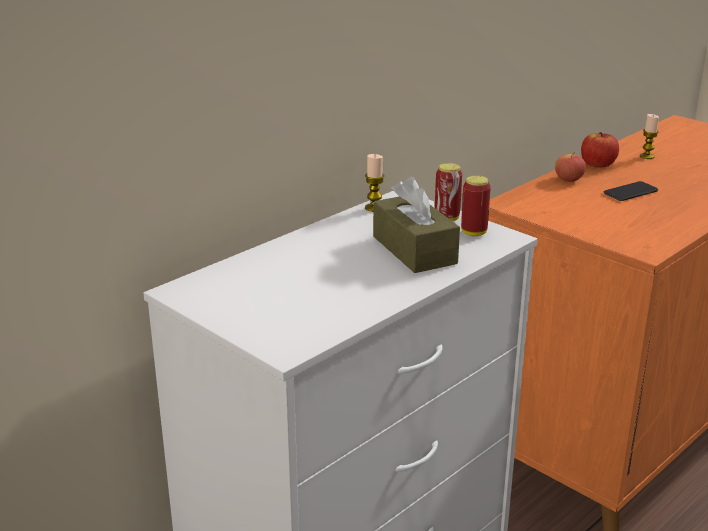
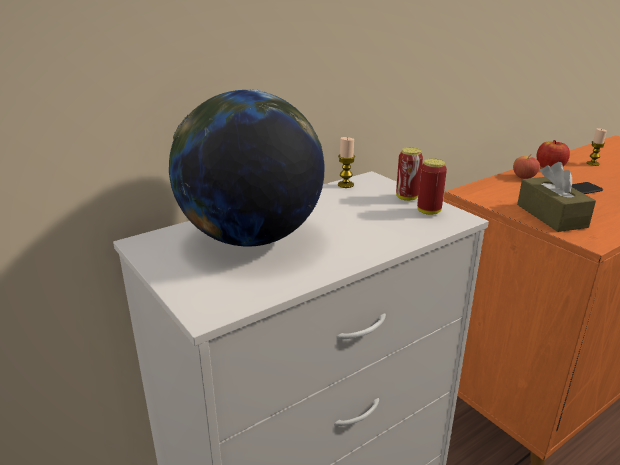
camera: 10 degrees right, 0 degrees up
(295, 277) = (251, 238): none -> globe
(414, 250) = (369, 223): brown tissue box -> brown tissue box (551, 216)

